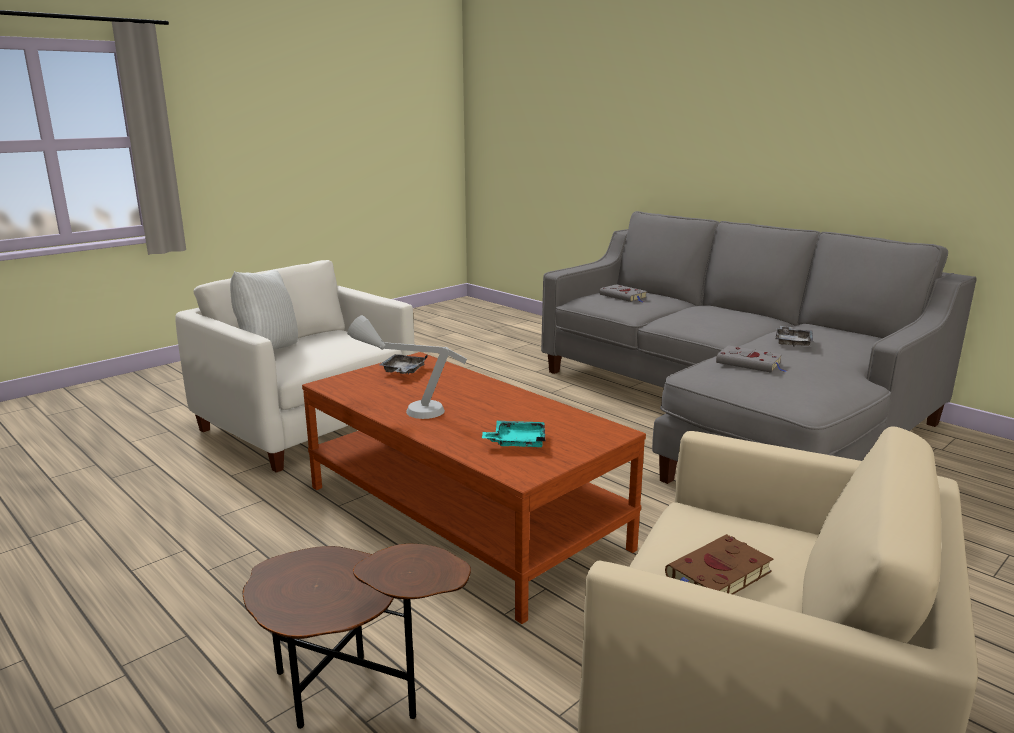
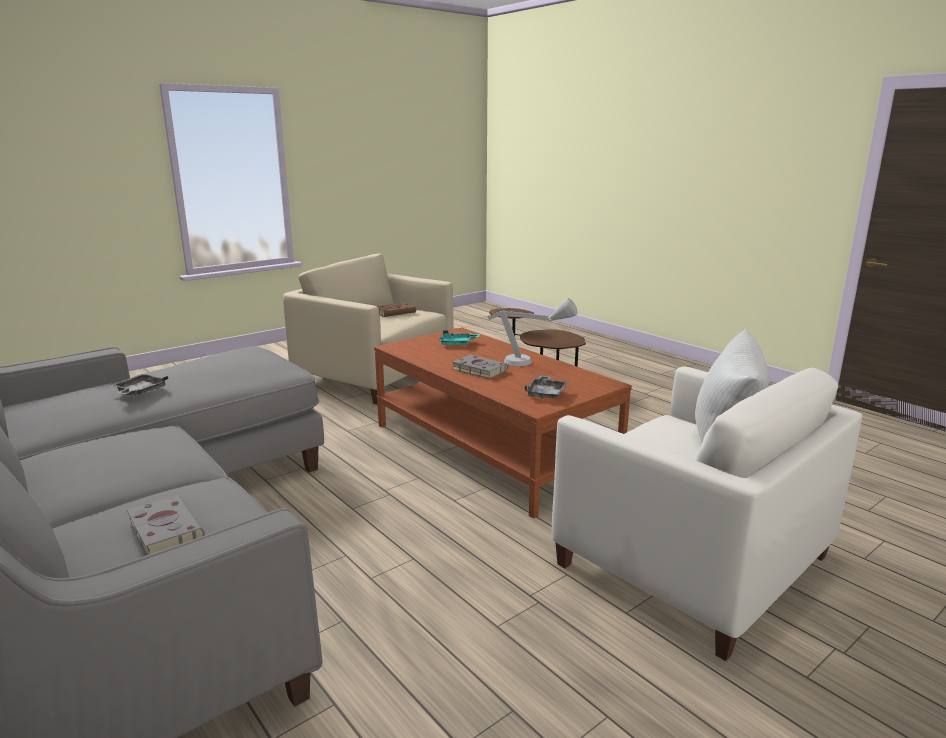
camera: 175 degrees left, 0 degrees up
(750, 363) = (233, 369): grey book -> grey book (478, 370)

